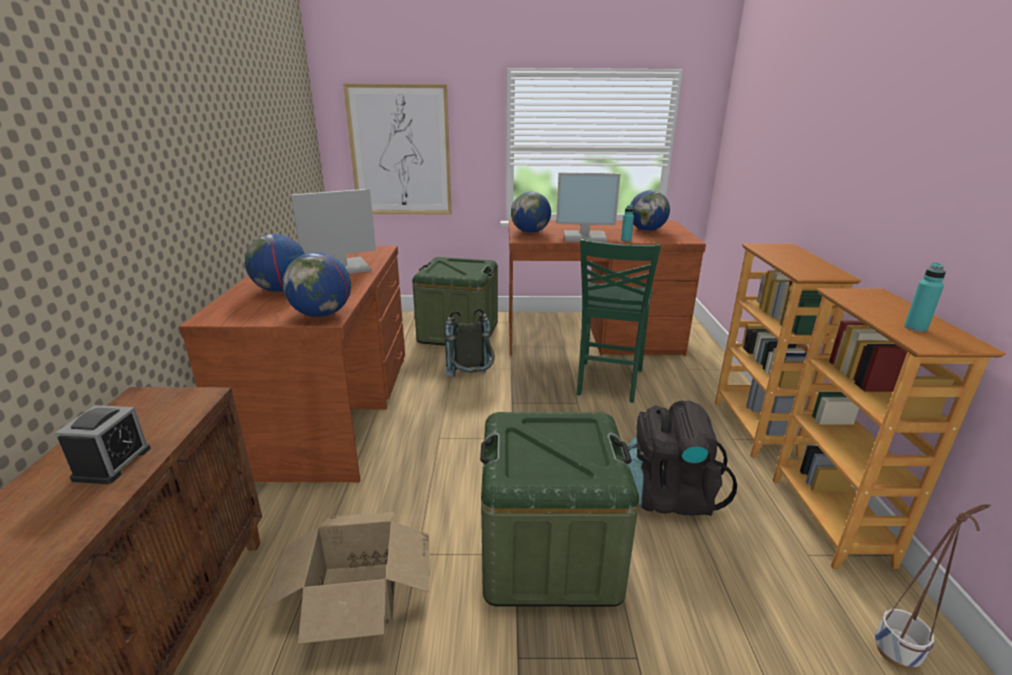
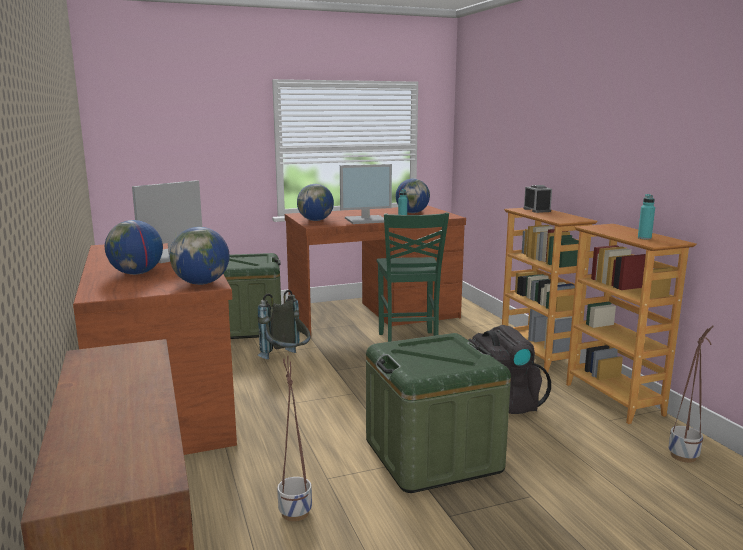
camera: 20 degrees left, 10 degrees down
(112, 463) = (129, 387): alarm clock -> alarm clock (537, 210)
(357, 594) = (294, 513): cardboard box -> planter
(400, 151) = (172, 155): picture -> none

